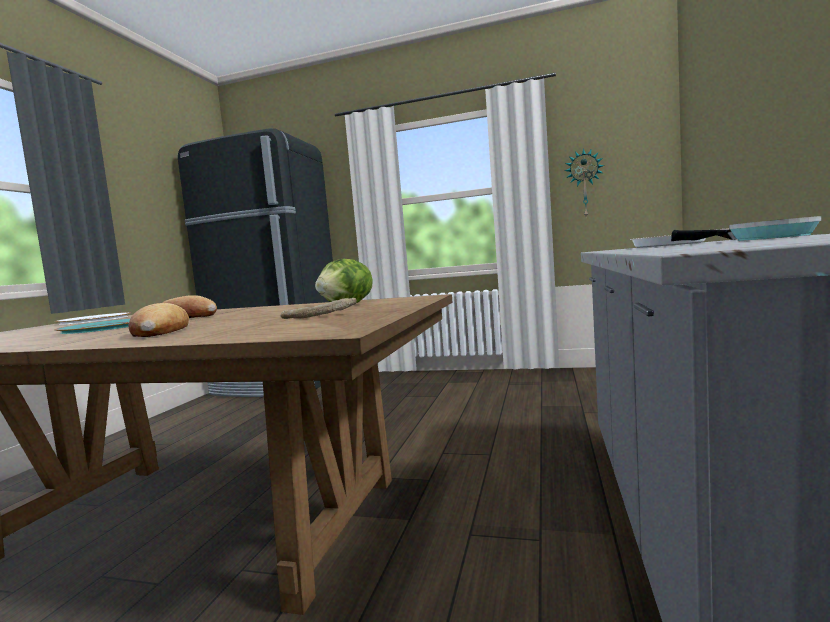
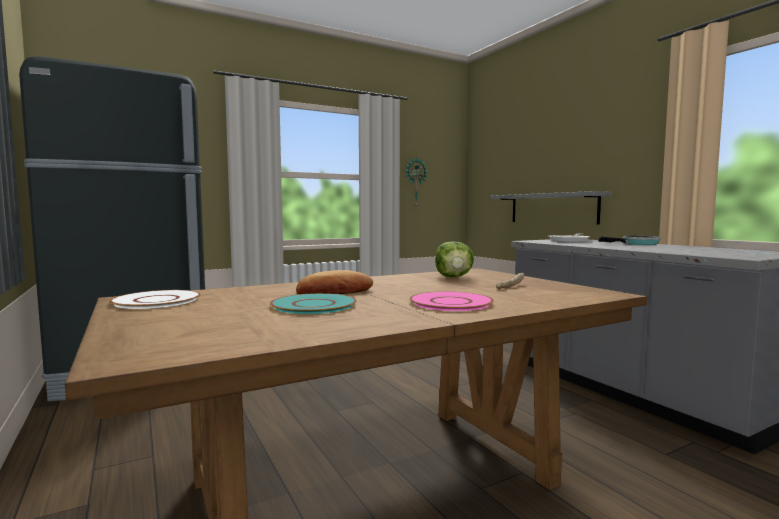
camera: 45 degrees left, 0 degrees up
(159, 331) = (451, 303): bread -> pink plate
(751, 188) = (552, 208): none -> grey shelf

